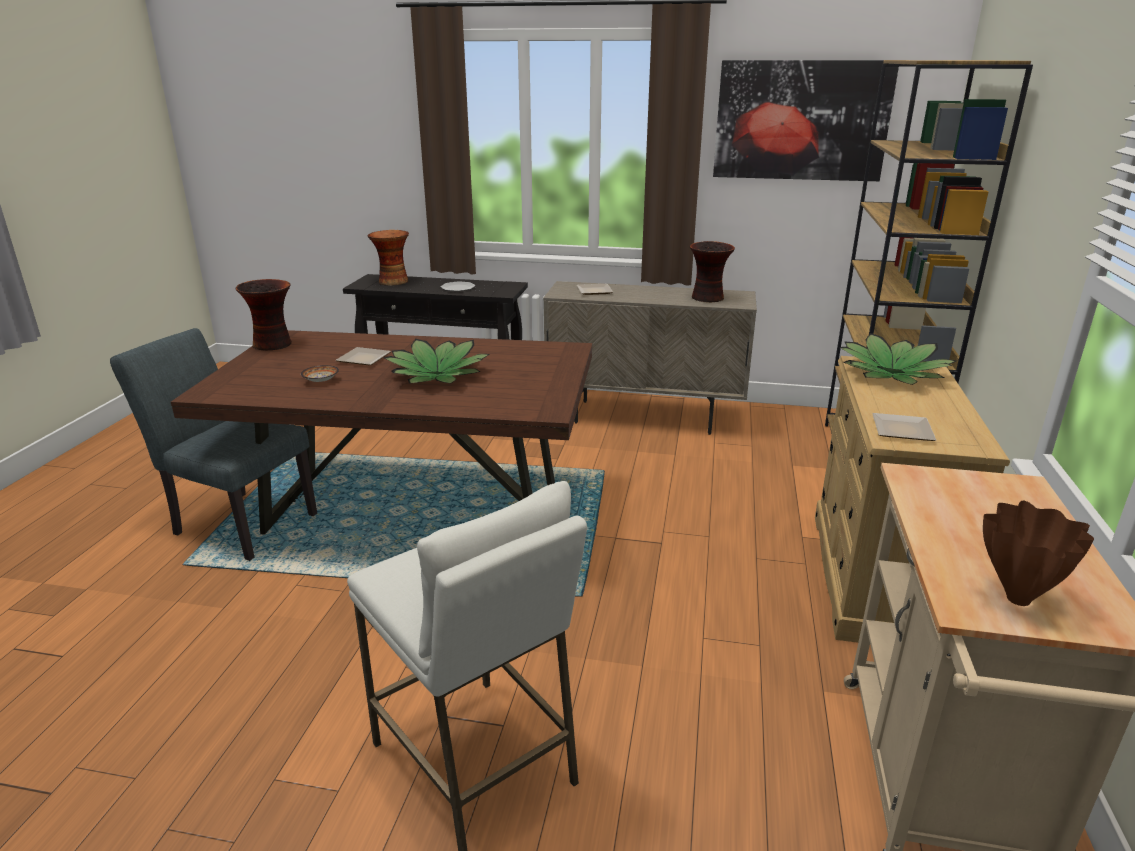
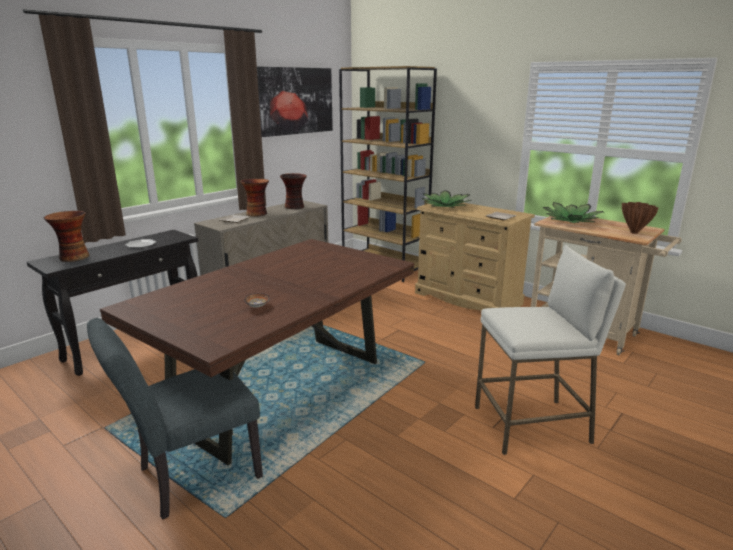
camera: 60 degrees left, 5 degrees down
(274, 344) = (140, 312): vase -> vase (257, 214)
(363, 358) = (234, 289): plate -> none
(437, 374) = (300, 275): potted plant -> potted plant (571, 220)

